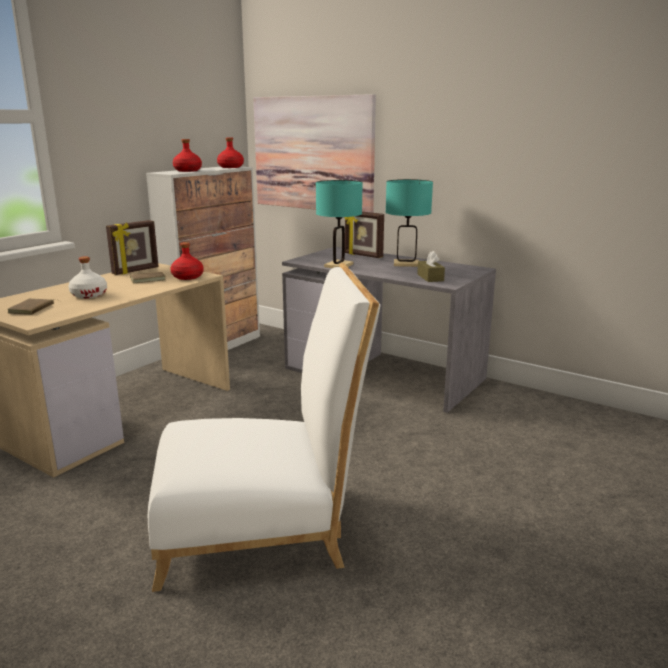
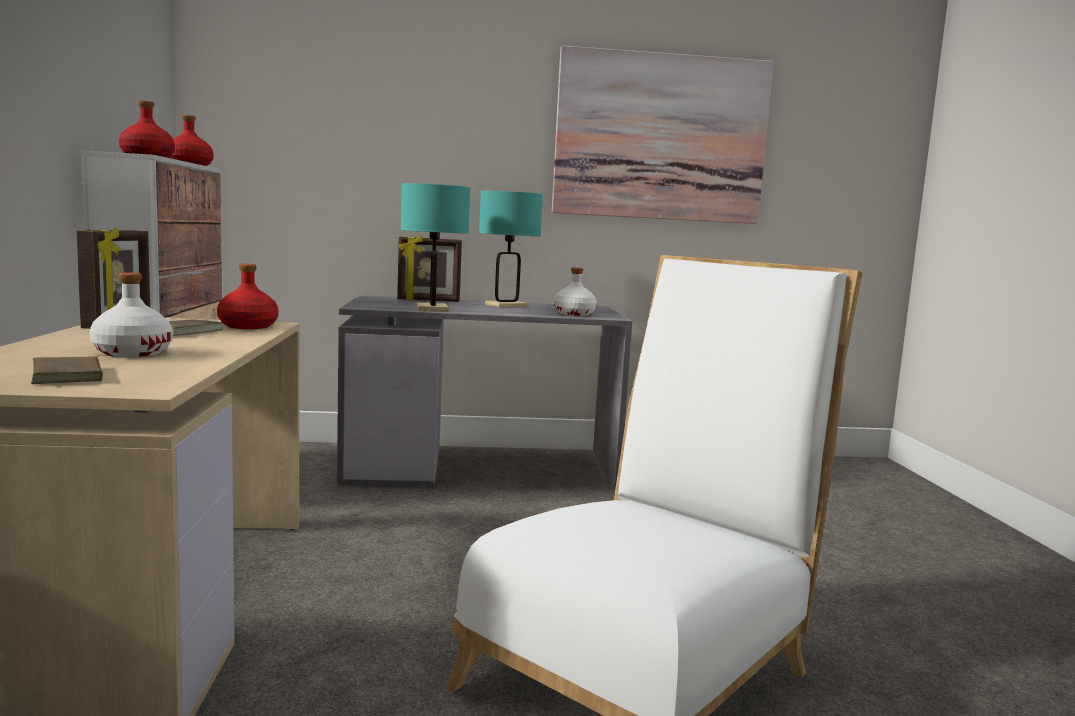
camera: 40 degrees left, 10 degrees down
(313, 153) = (316, 157): picture -> picture (660, 137)
(430, 277) = (573, 314): brown tissue box -> white bottle

